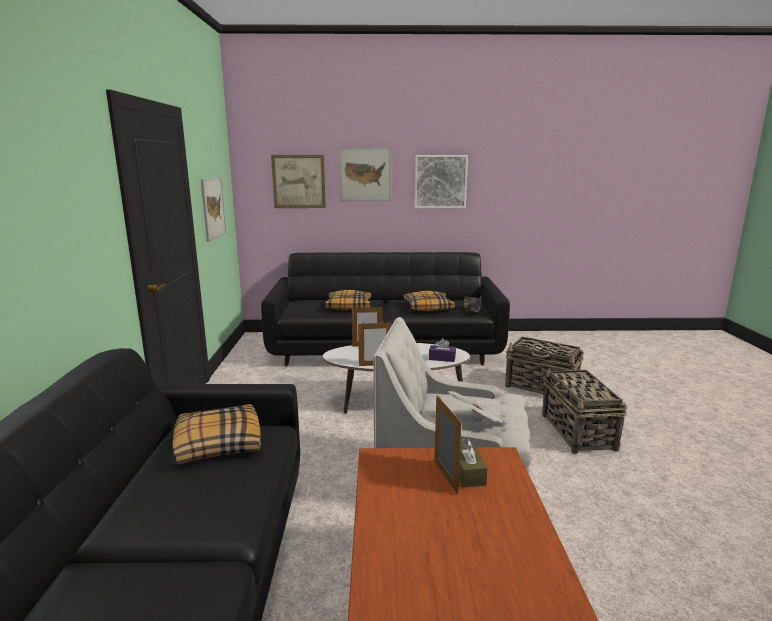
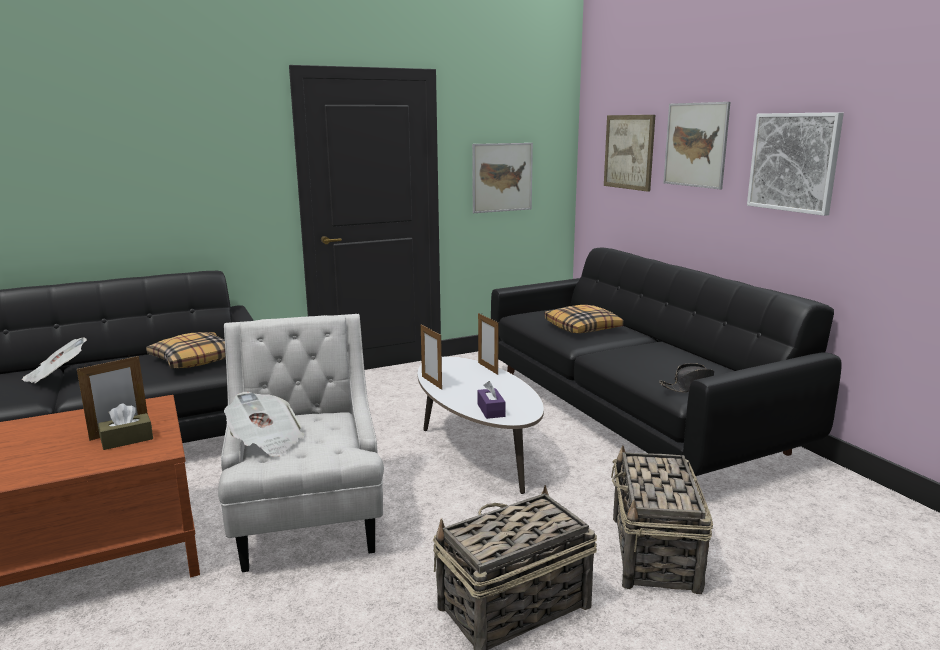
camera: 65 degrees right, 0 degrees up
(140, 551) = (57, 376): none -> newspaper
(428, 307) = (651, 362): pillow -> none

